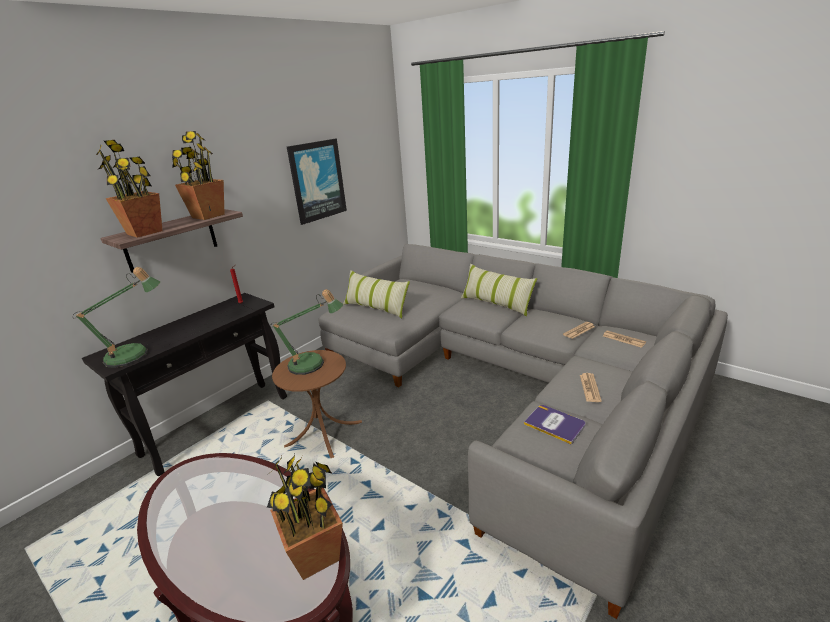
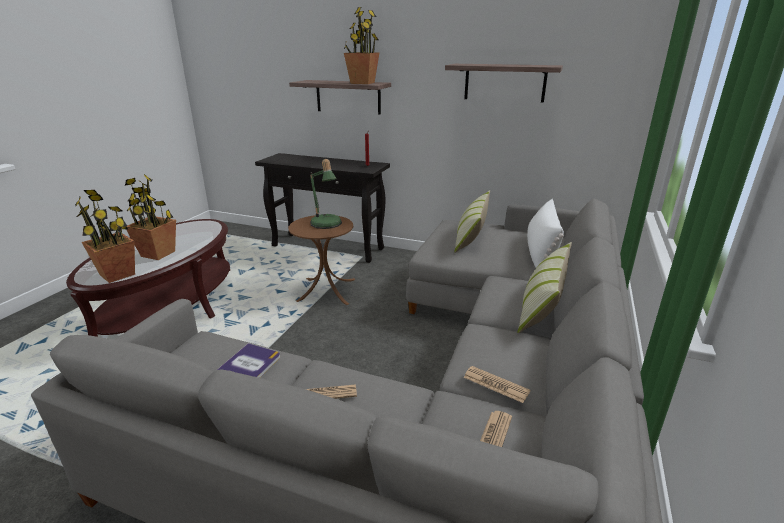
camera: 70 degrees right, 0 degrees up
(134, 355) = (281, 160): table lamp -> none
(145, 232) = (316, 81): potted plant -> potted plant (158, 254)
(317, 181) = (504, 82): picture -> shelf
(422, 288) = (541, 251): none -> white pillow

